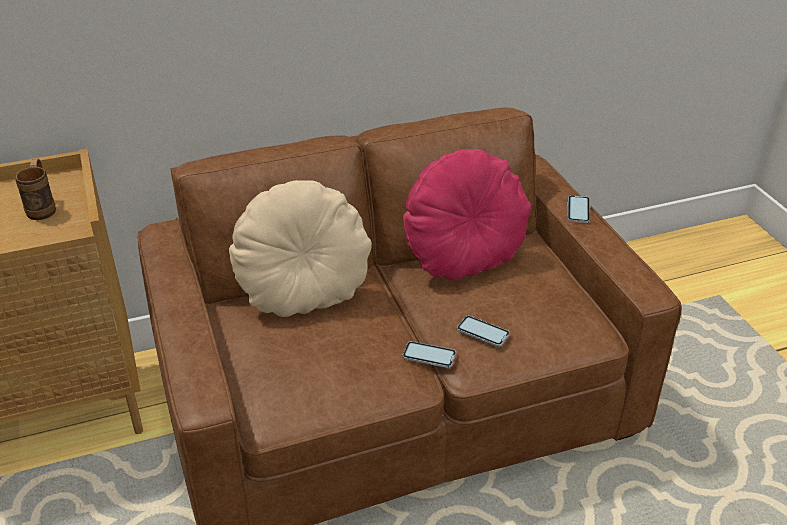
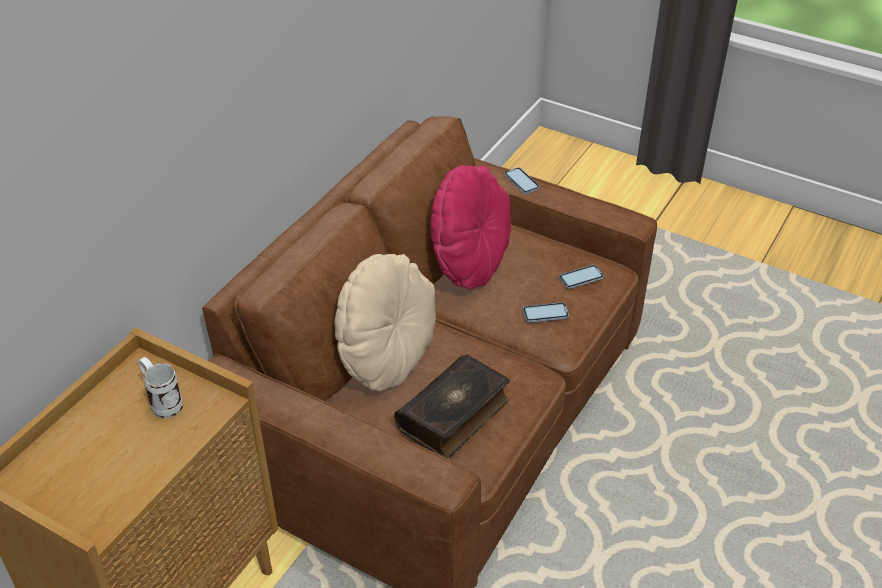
camera: 40 degrees left, 5 degrees up
(43, 207) = (162, 402): brown mug -> white mug
(301, 366) = (454, 415): none -> book
(429, 356) = (527, 353): phone -> phone (581, 278)

